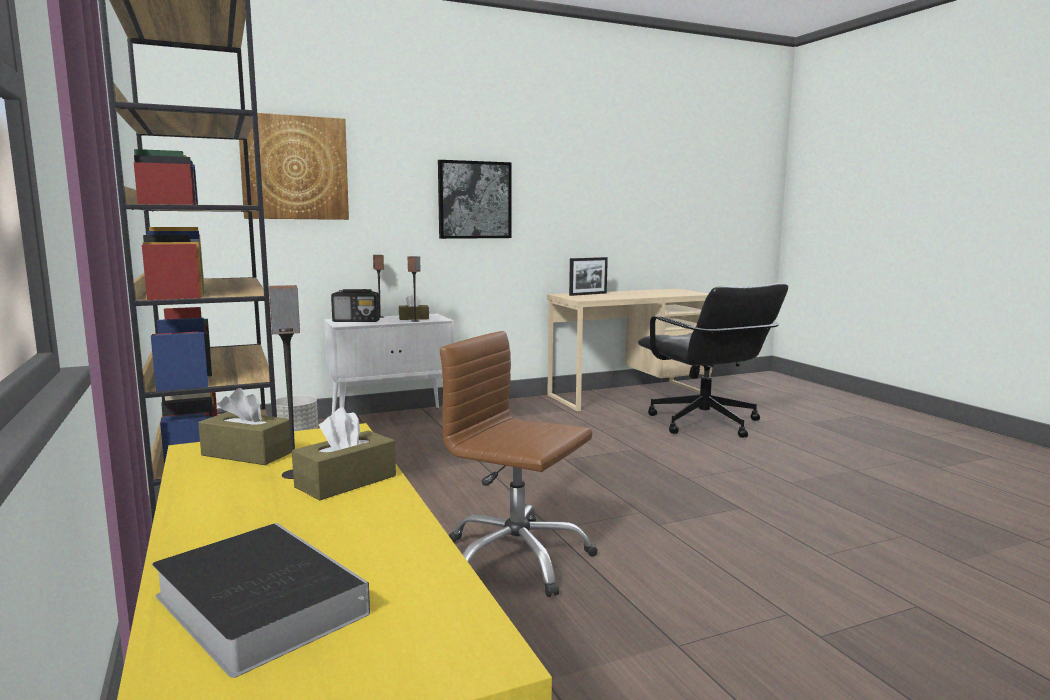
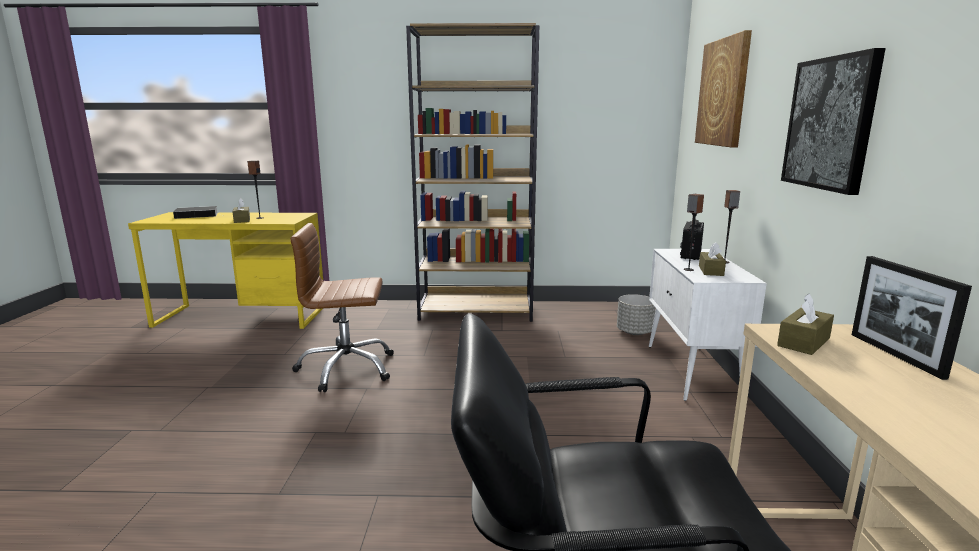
camera: 115 degrees right, 5 degrees up
(247, 453) = (289, 216): brown tissue box -> brown tissue box (803, 342)
(516, 558) = (346, 368): brown office chair -> brown office chair turned 150 degrees counterclockwise

